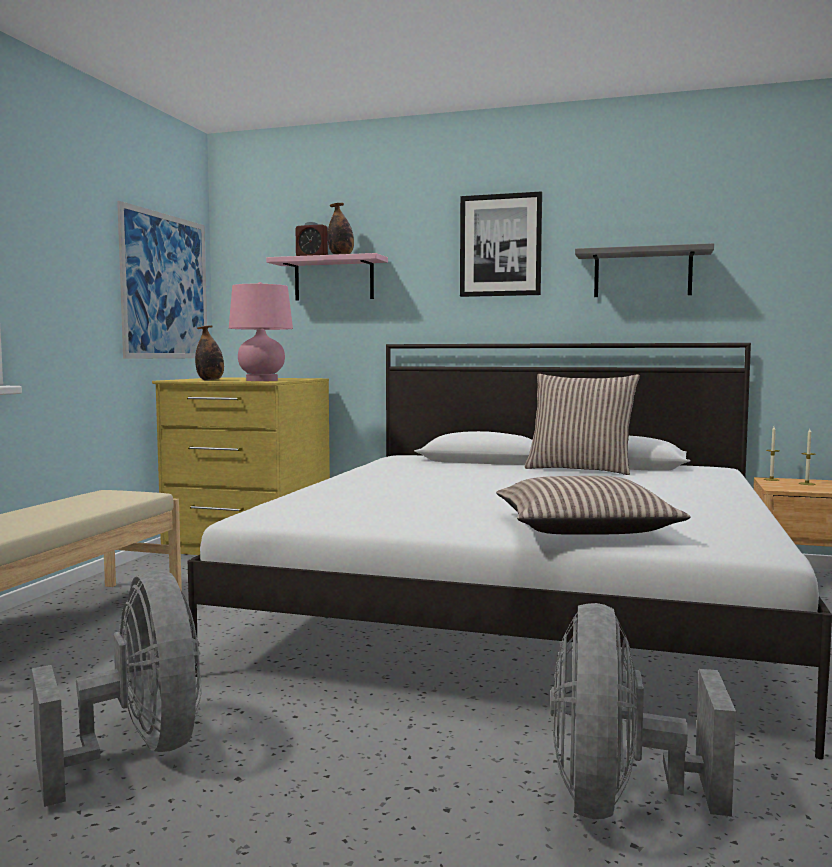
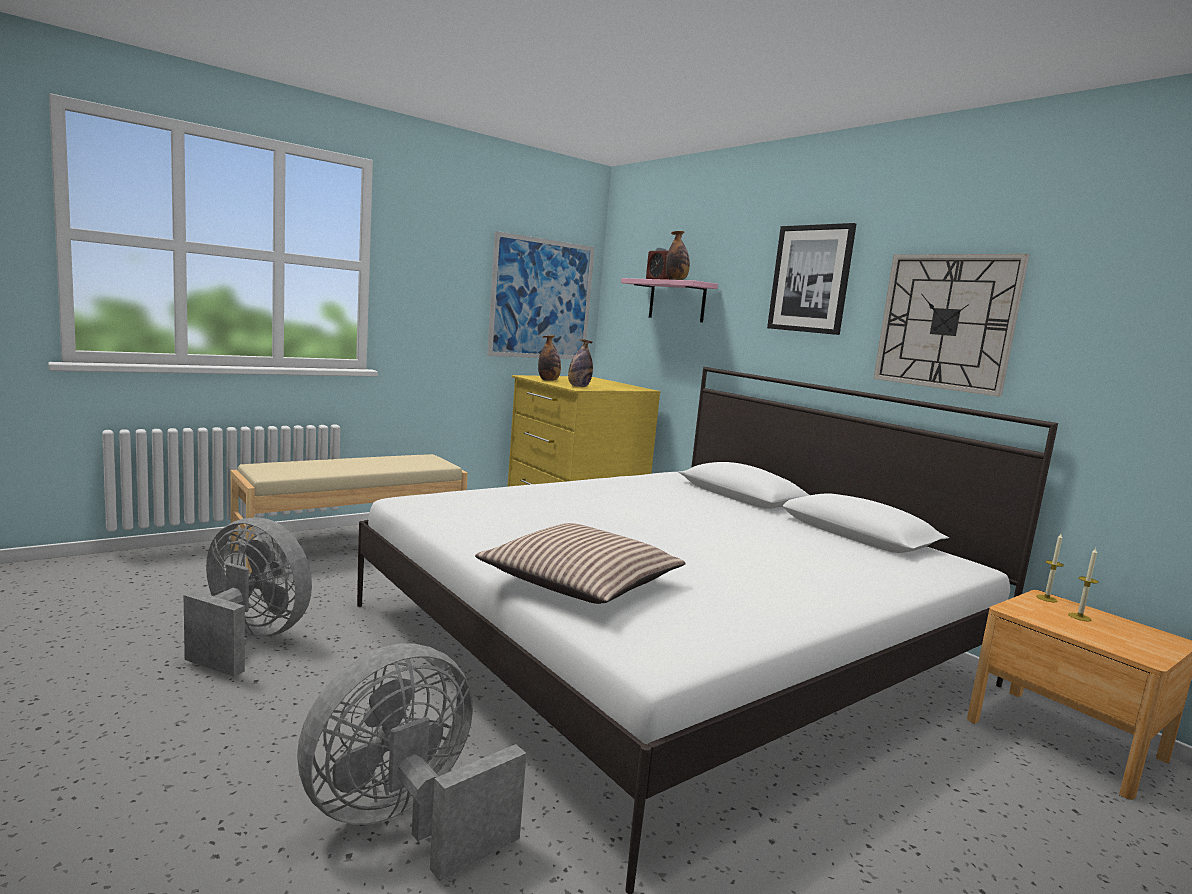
camera: 35 degrees right, 5 degrees up
(139, 751) = (248, 640): grey fan -> grey fan turned 75 degrees counterclockwise
(262, 380) = (578, 386): pink table lamp -> bottle
(580, 469) = (799, 527): pillow -> none
(642, 273) = (946, 322): grey shelf -> wall clock

